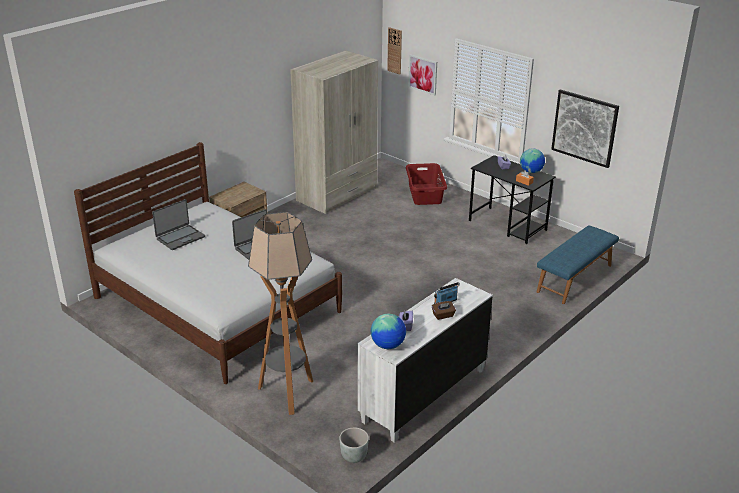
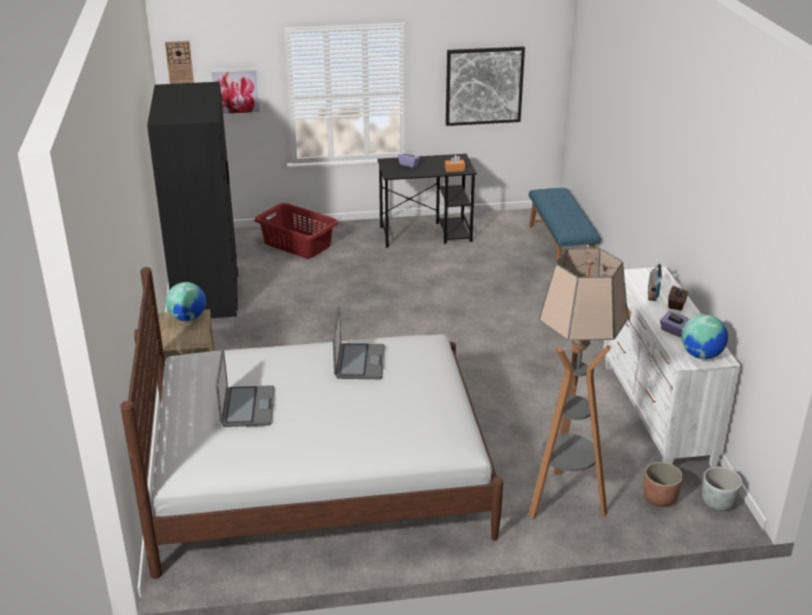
camera: 50 degrees left, 0 degrees up
(331, 430) = (659, 498): none -> planter
(337, 194) = (207, 290): beige wardrobe -> black wardrobe
(531, 172) = (440, 158): globe -> globe (188, 318)

